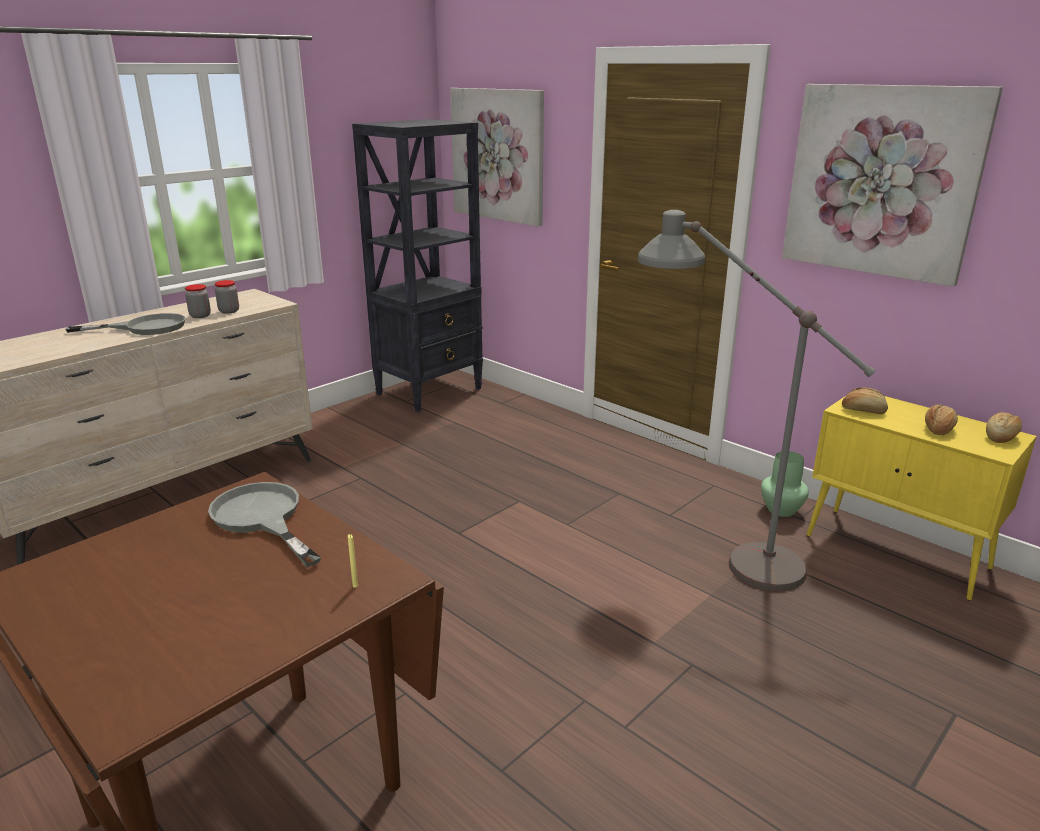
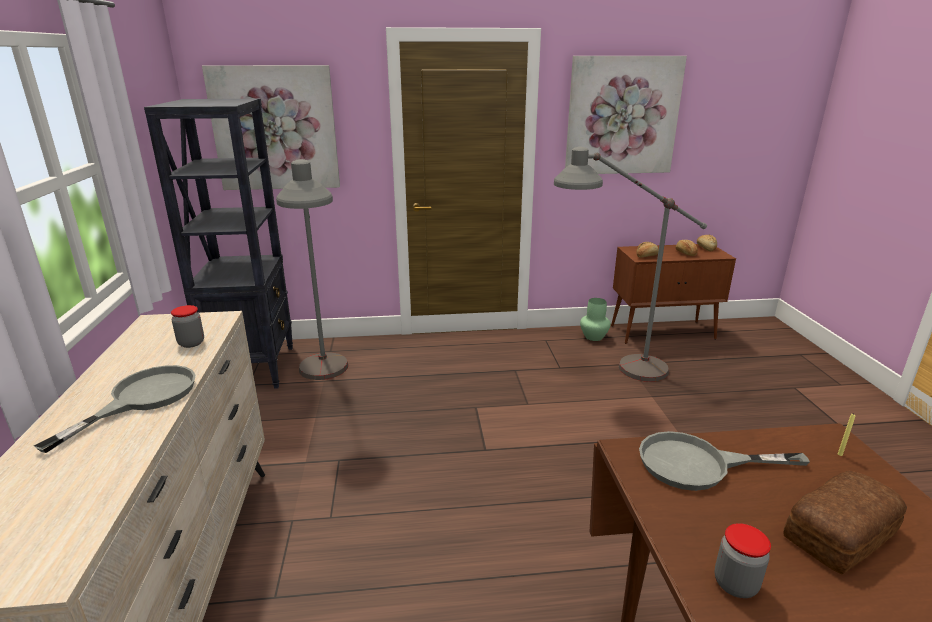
camera: 50 degrees left, 0 degrees up
(199, 599) = (837, 533): none -> bread
(200, 316) = (172, 360): jar -> jar (735, 584)
(450, 425) = (325, 384): none -> grey floor lamp
(898, 552) = (663, 332): yellow cabinet -> brown cabinet

